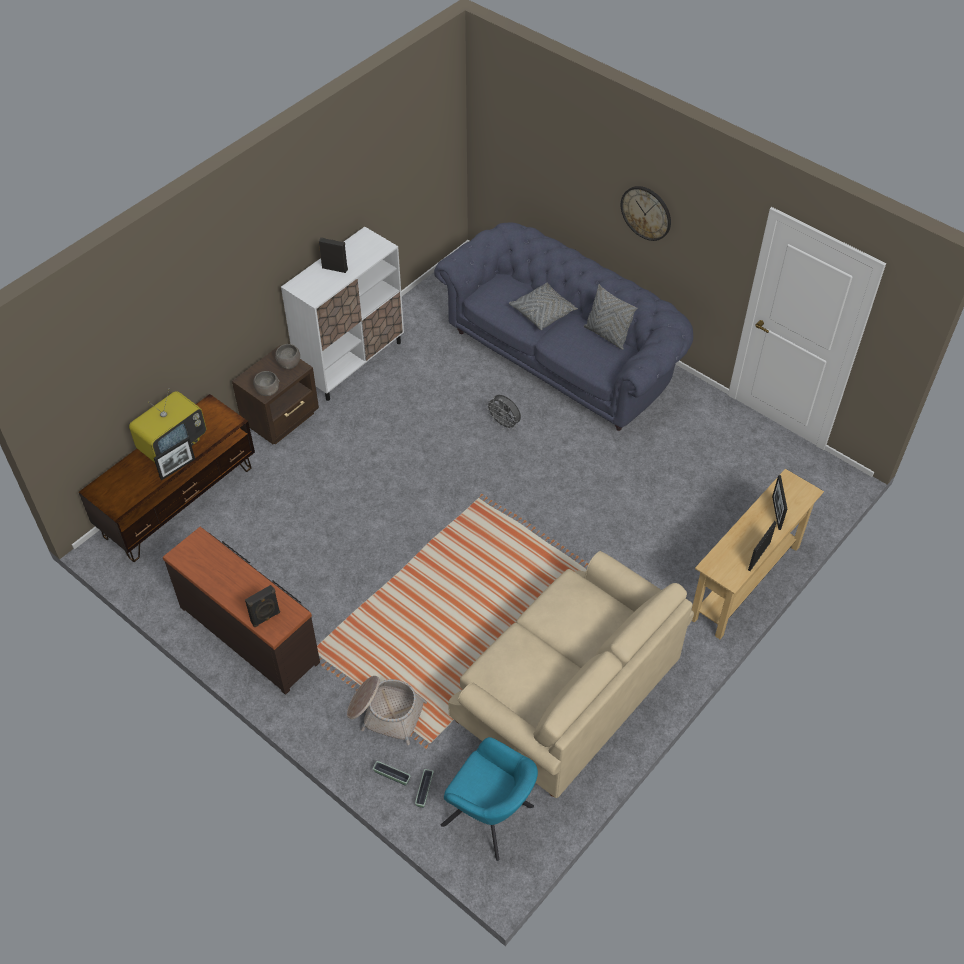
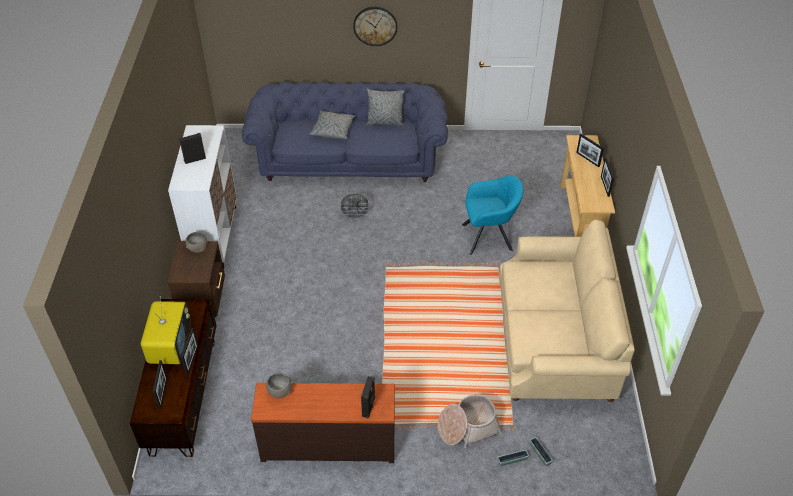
camera: 40 degrees left, 5 degrees down
(127, 483) = (163, 393): none -> picture frame
(267, 390) = (201, 273): grey bowl -> grey bowl (279, 391)
(491, 817) = (592, 439): turquoise armchair -> turquoise armchair (489, 237)

